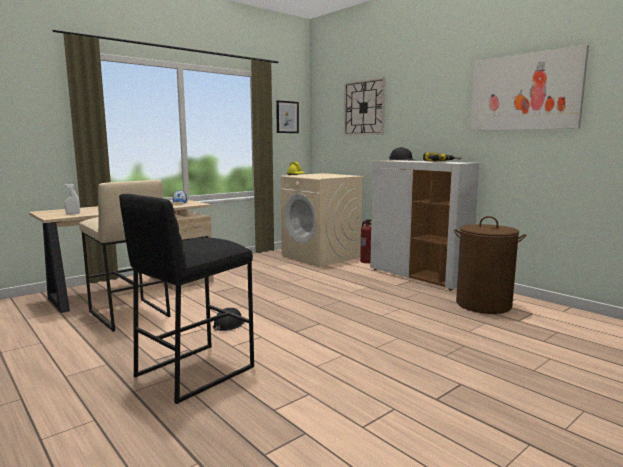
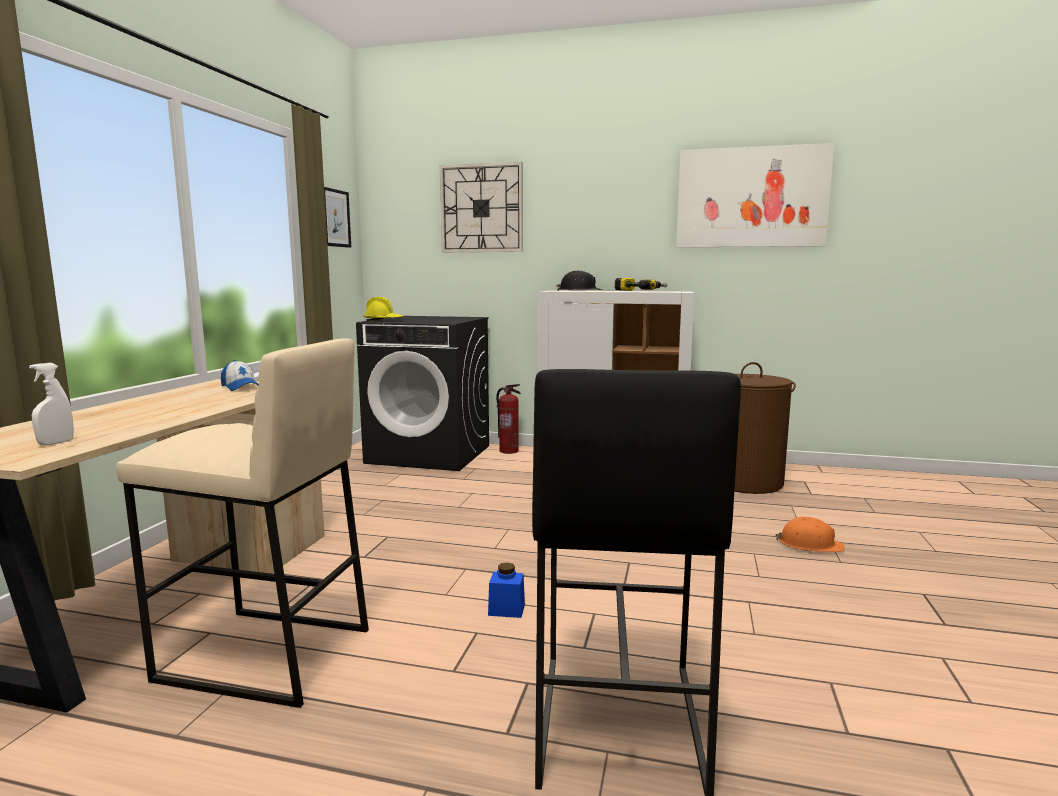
camera: 35 degrees left, 0 degrees up
(229, 325) = (506, 609): black hard hat -> blue jar
(321, 256) = (430, 454): beige washing machine -> black washing machine
(445, 343) = (809, 544): none -> orange hard hat

